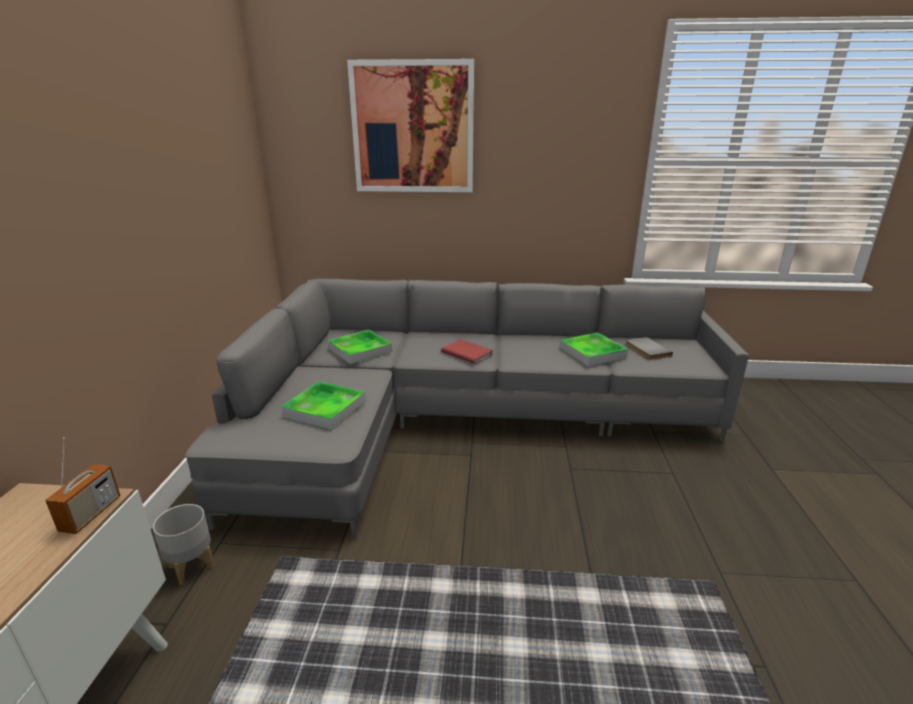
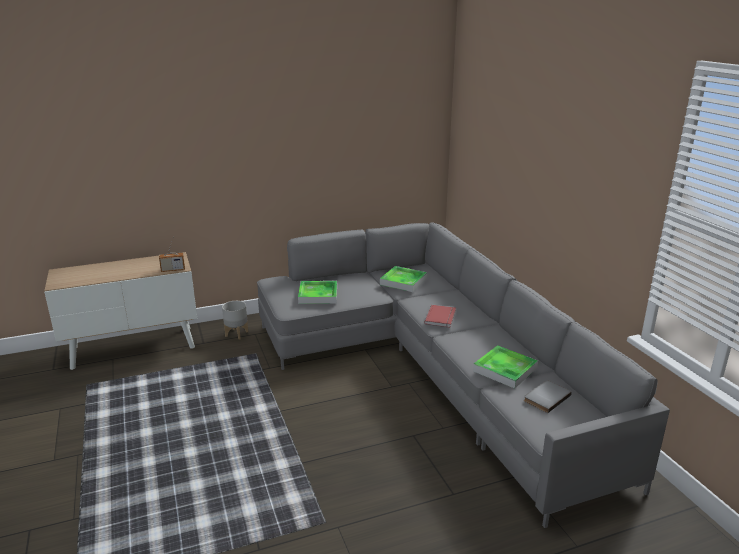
camera: 65 degrees right, 0 degrees up
(413, 128) = (516, 125): picture -> none

